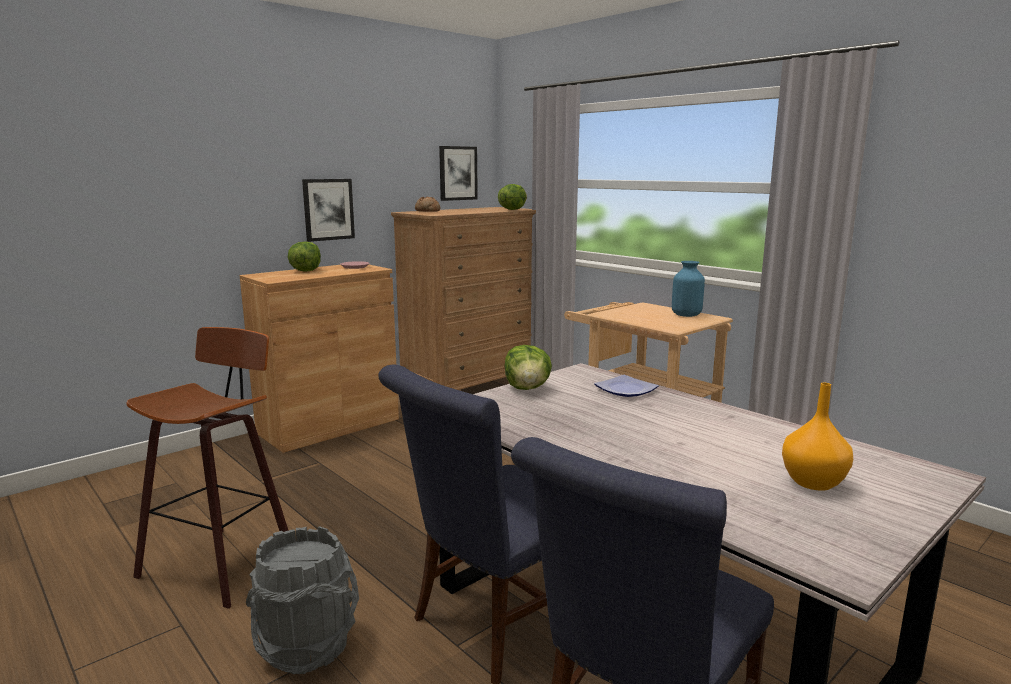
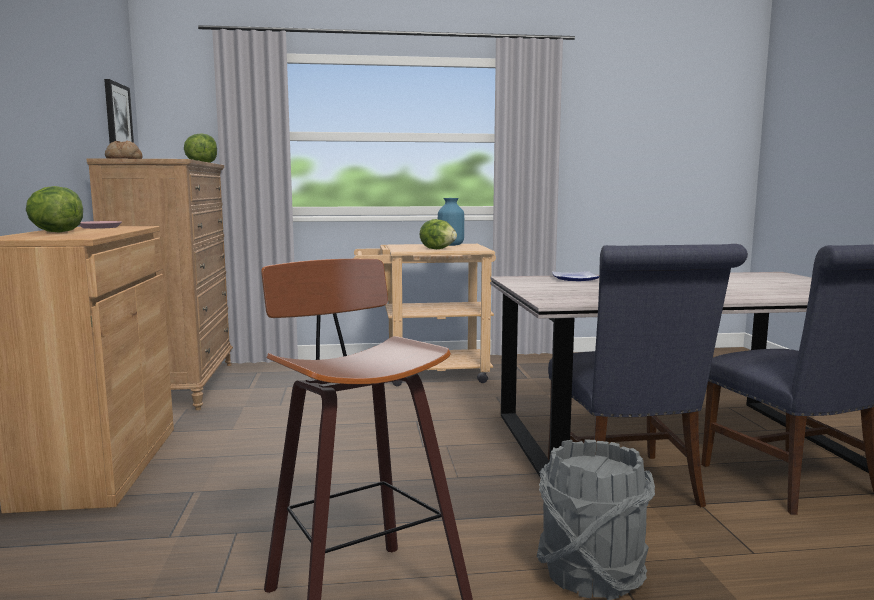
camera: 55 degrees left, 5 degrees down
(328, 209) = (33, 145): picture -> none
(527, 388) = (534, 289): lettuce -> lettuce (438, 249)
(813, 482) = (774, 283): orange vase -> none

